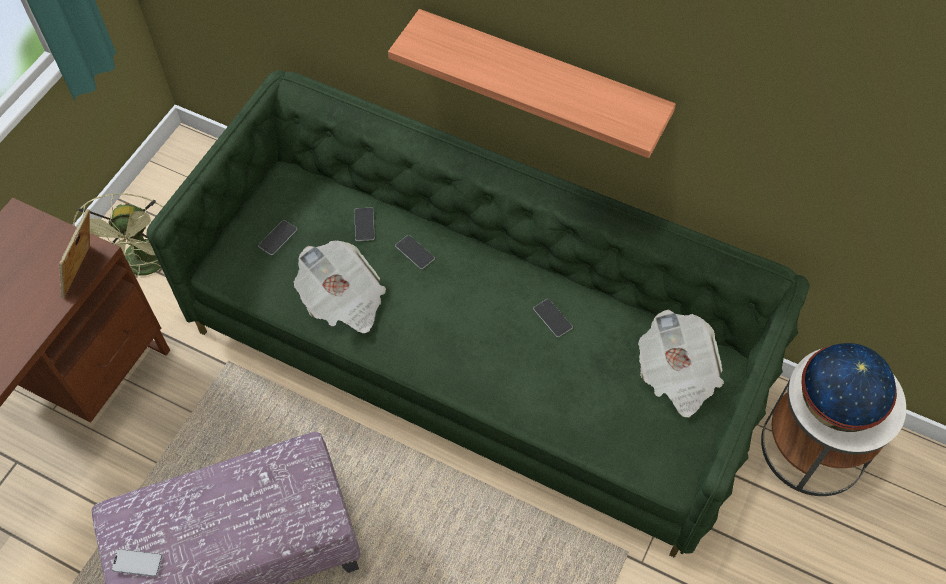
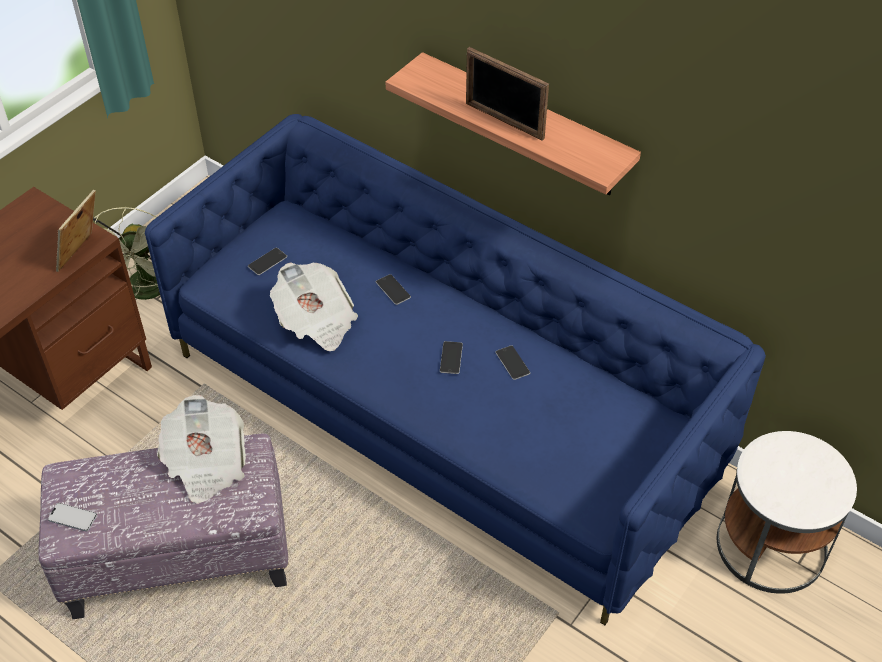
camera: 10 degrees right, 10 degrees down
(364, 224) = (351, 260): phone -> phone (451, 357)
(473, 356) = (441, 413): green sofa -> blue sofa
(525, 84) = (504, 121): none -> picture frame
(677, 375) = (624, 429): newspaper -> newspaper (206, 464)
(835, 406) = (782, 484): globe -> none

